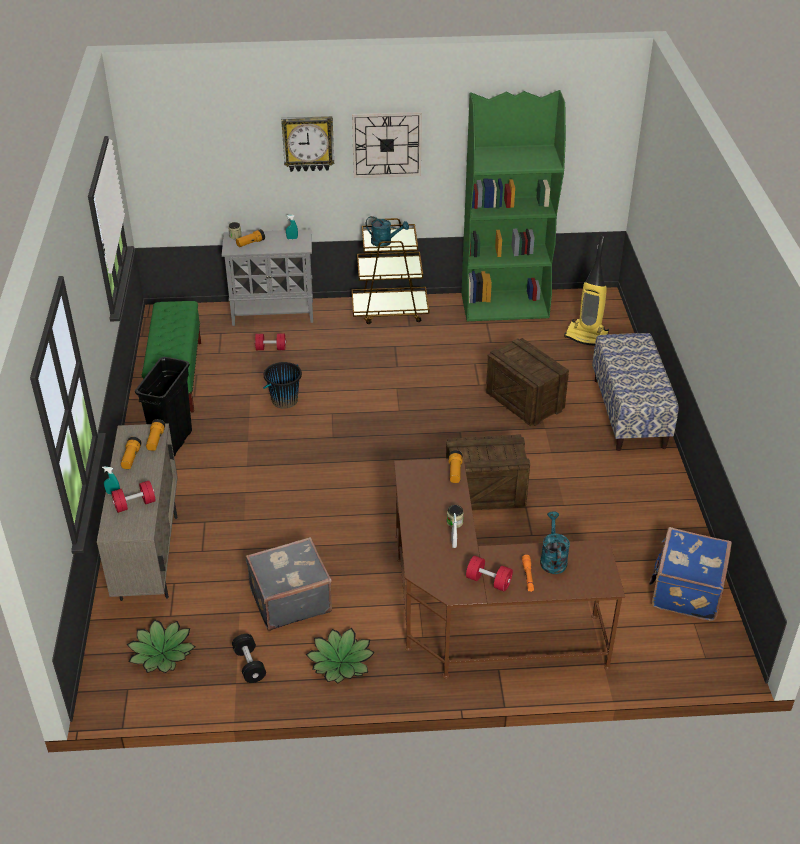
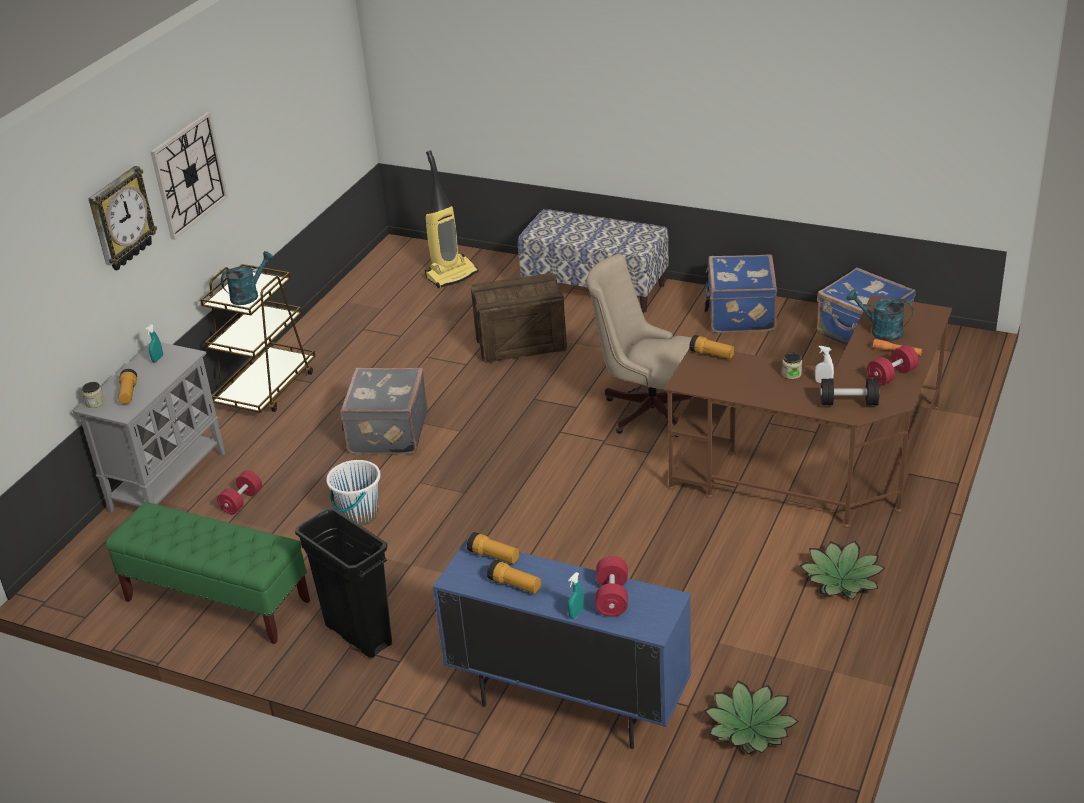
camera: 60 degrees left, 5 degrees down
(149, 557) = (568, 704): beige cabinet -> blue cabinet
(249, 665) = (809, 653): black dumbbell -> black dumbbell (849, 402)
(284, 400) = (359, 515): black bucket -> white bucket
(289, 600) = (722, 595): grey suitcase -> grey suitcase (386, 433)
(485, 493) = (646, 409): crate -> beige office chair
(505, 306) = (346, 308): green bookcase -> none
(656, 505) = (739, 315): none -> blue suitcase

